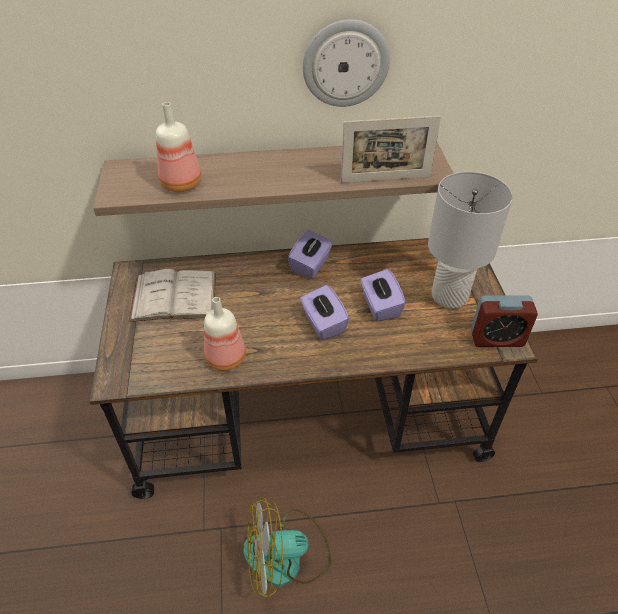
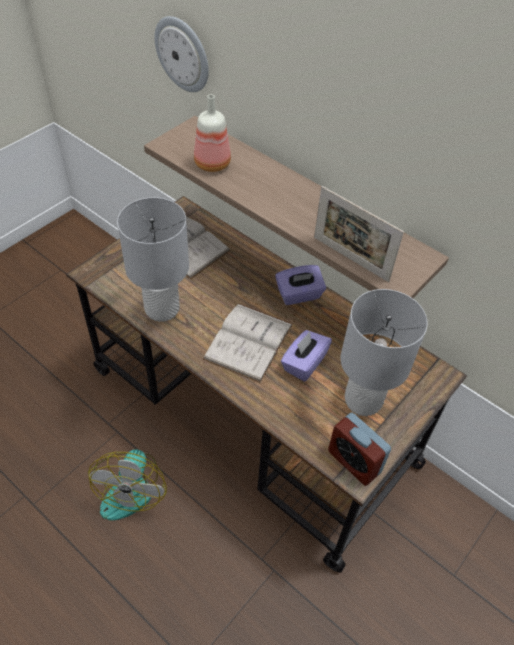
camera: 45 degrees right, 5 degrees up
(227, 358) = (163, 312): bottle -> grey table lamp
(286, 557) = (130, 486): fan -> fan turned 120 degrees counterclockwise
(323, 324) = (248, 341): purple tissue box -> white book
(345, 63) = (379, 139): wall clock -> wall clock (183, 54)

